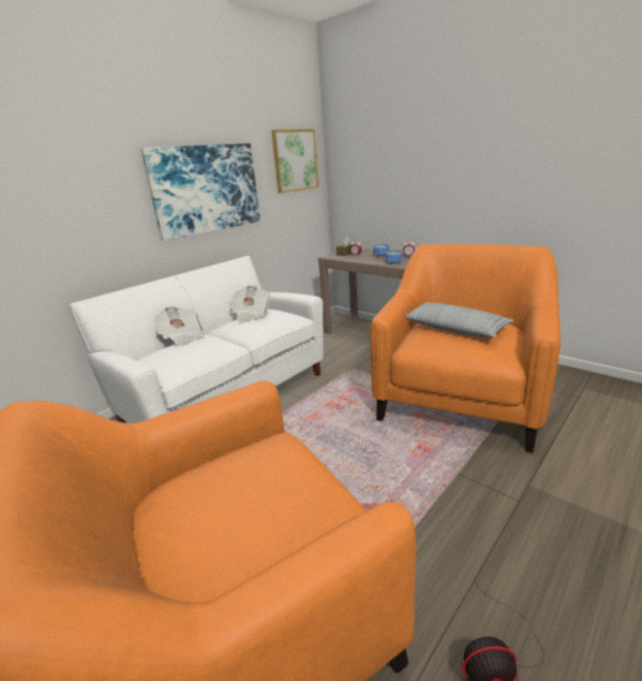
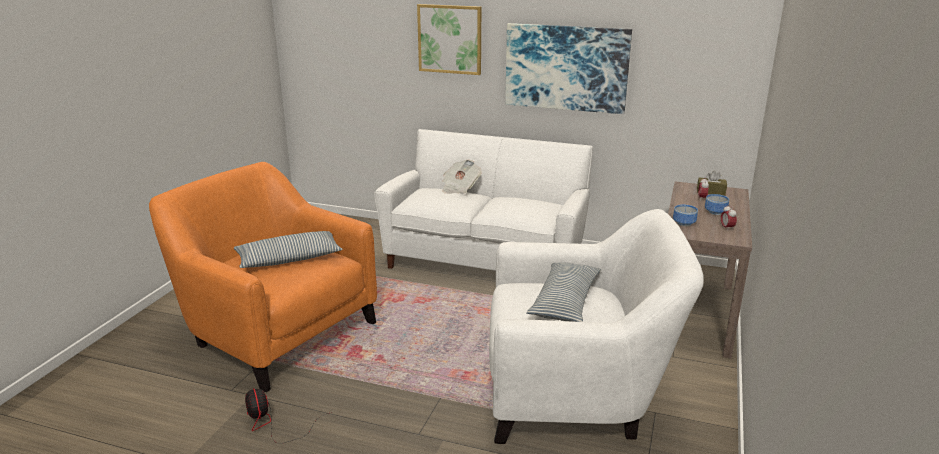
camera: 65 degrees right, 0 degrees up
(245, 489) = (289, 259): none -> pillow
(251, 315) = (524, 199): newspaper -> none
(295, 160) = (707, 55): picture -> picture (450, 39)
(461, 396) = (577, 391): orange armchair -> white armchair

